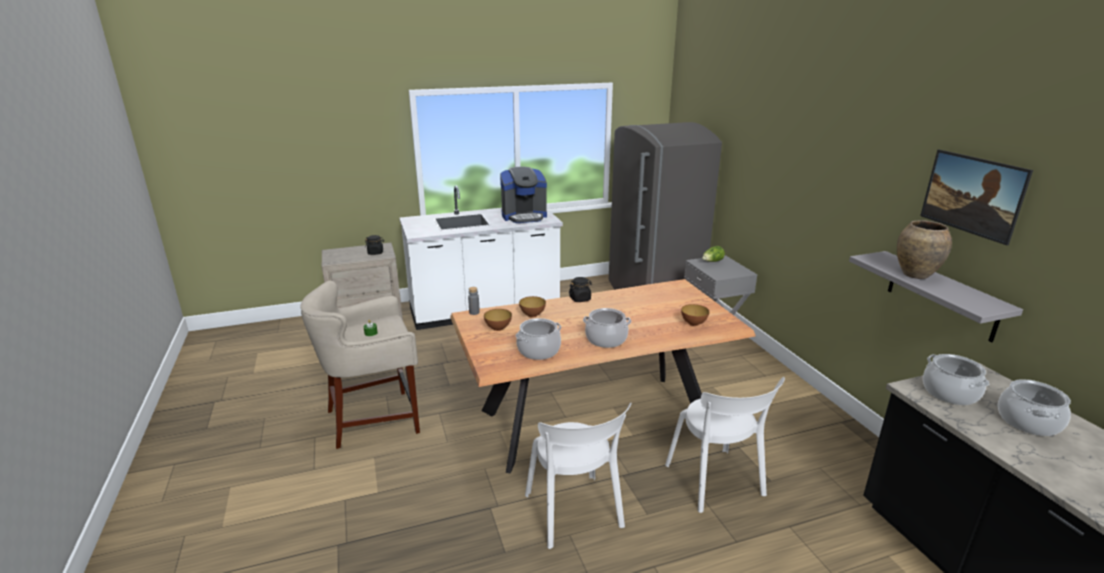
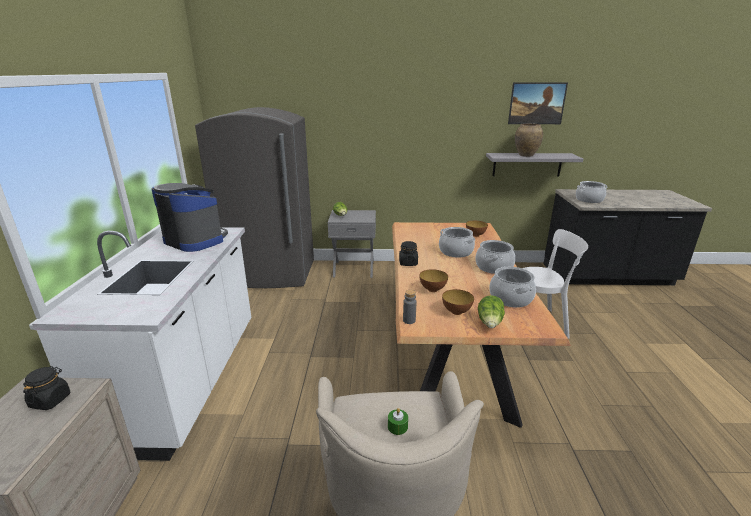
camera: 70 degrees left, 0 degrees up
(487, 343) = (490, 323): none -> lettuce
(524, 216) = (195, 240): coffee machine -> coffee machine turned 60 degrees counterclockwise
(574, 513) = (576, 396): white chair -> none
(1028, 422) = (613, 196): cooking pot -> cooking pot (456, 252)

